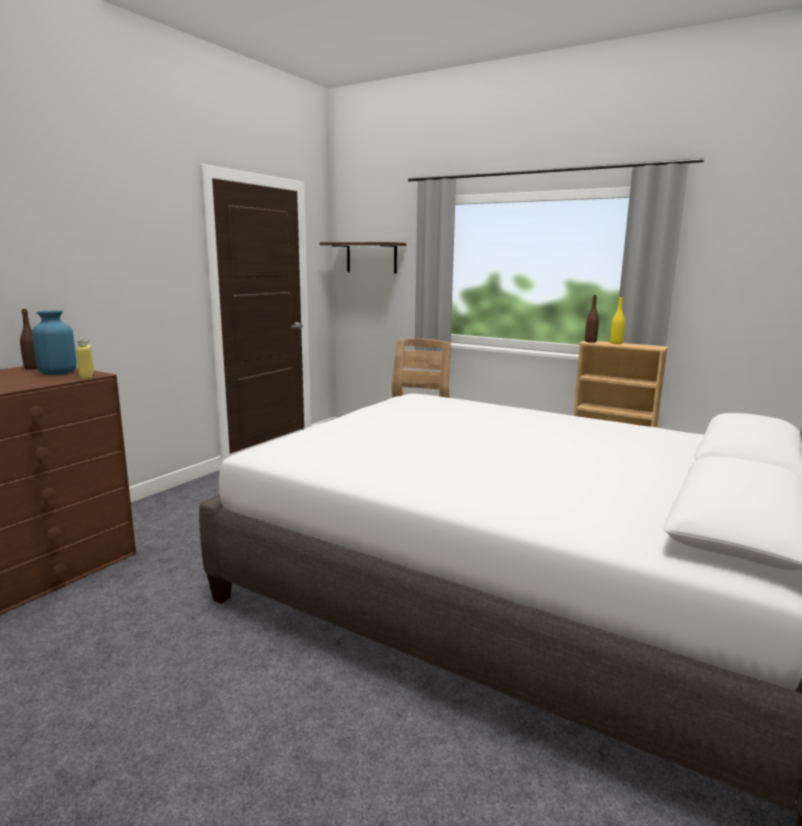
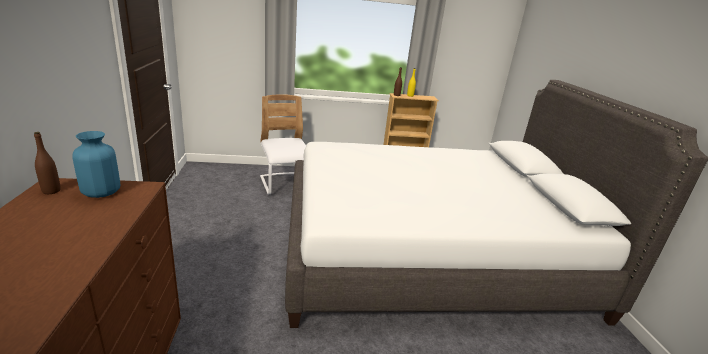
camera: 40 degrees left, 10 degrees up
(87, 375) = (142, 190): yellow bottle -> none
(371, 258) = (217, 27): shelf -> none

